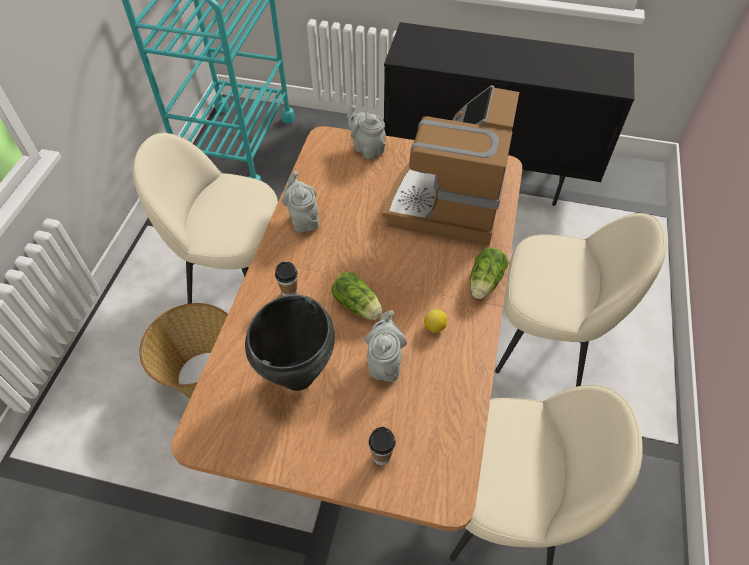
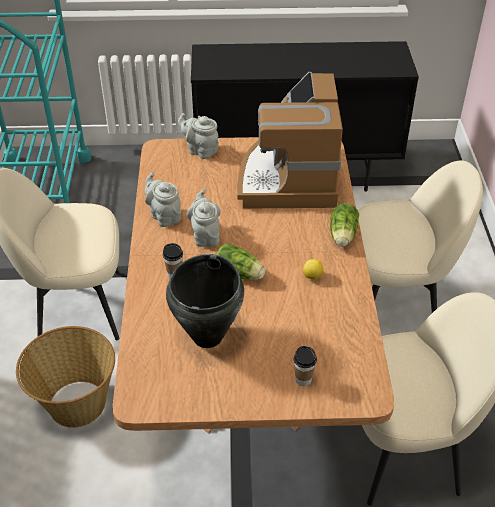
camera: 15 degrees left, 10 degrees down
(384, 362) = (279, 311): grey teapot -> grey teapot (205, 235)

